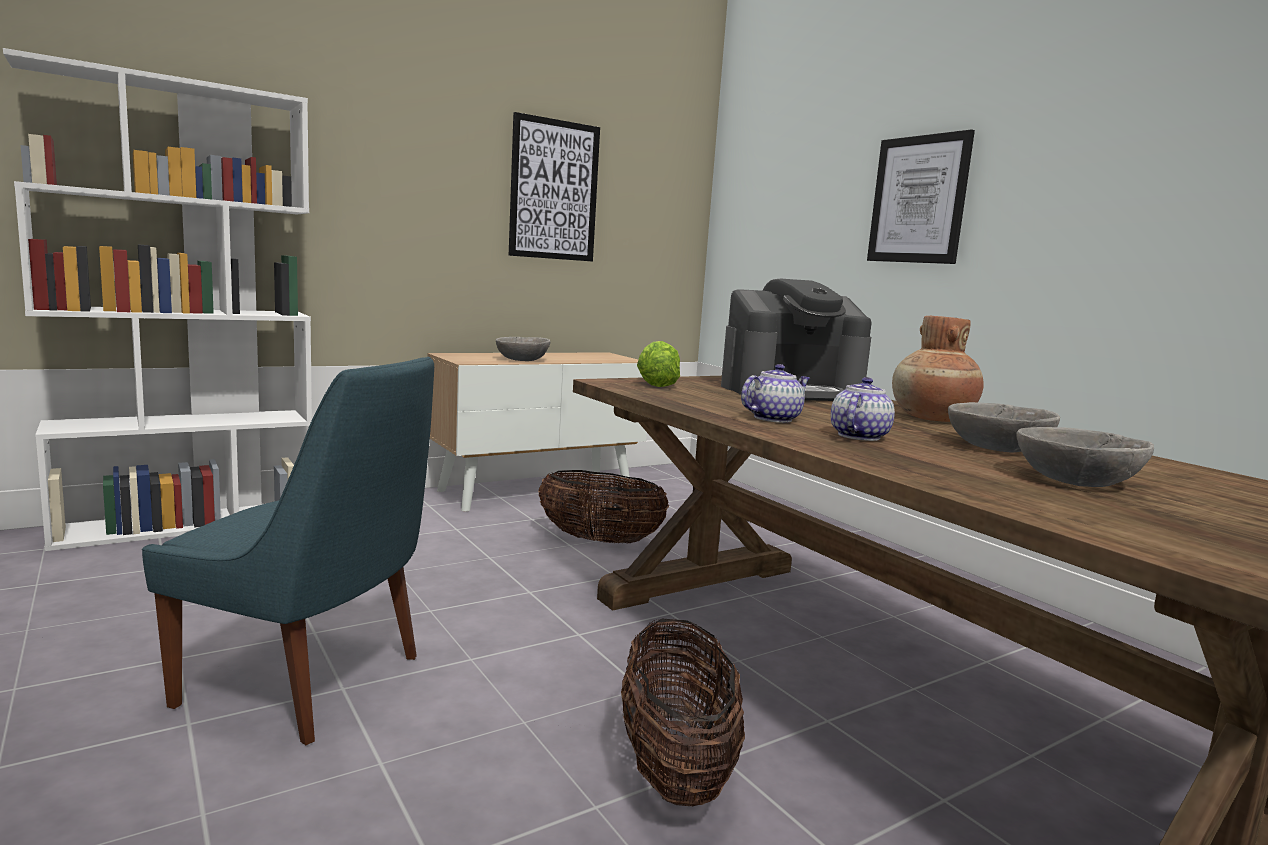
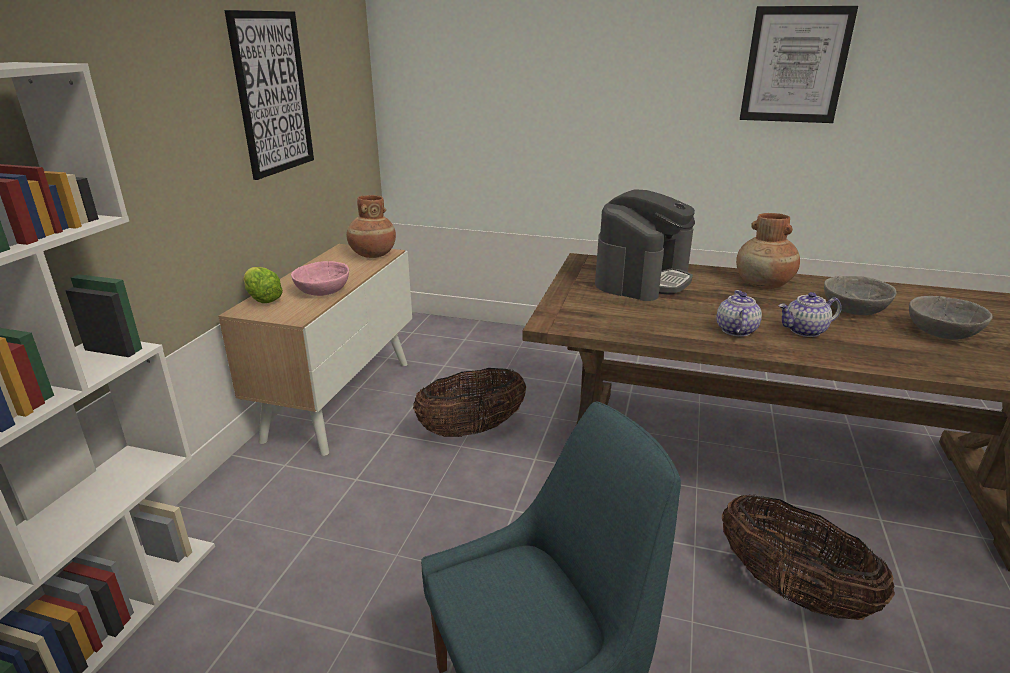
camera: 40 degrees left, 15 degrees up
(522, 359) = (323, 291): grey bowl -> pink bowl
(615, 358) = (372, 254): none -> brown vase
(657, 384) = (579, 310): lettuce -> lettuce (263, 299)
(858, 436) = (804, 331): teapot -> teapot turned 90 degrees counterclockwise
(918, 200) = (616, 81): picture -> picture (795, 65)

